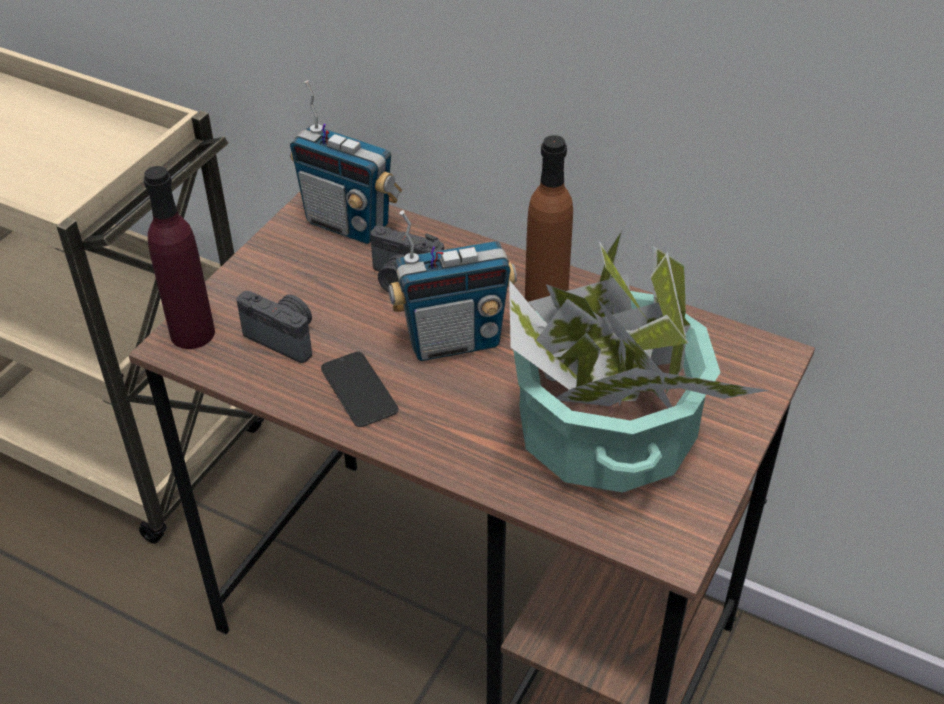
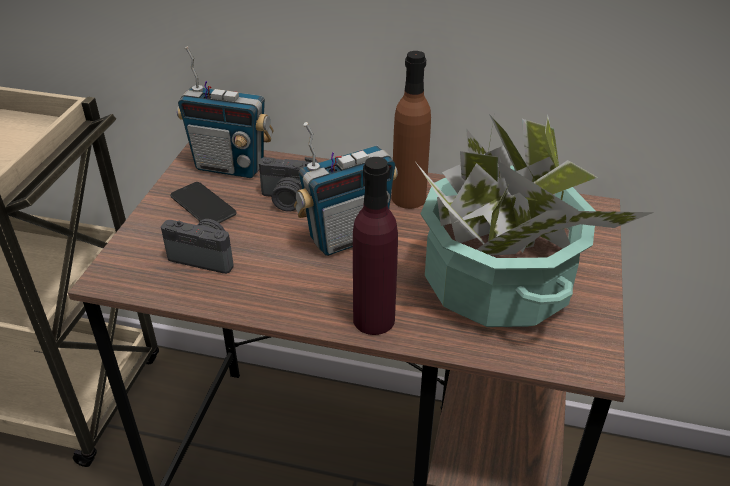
camera: 15 degrees left, 5 degrees down
(192, 333) = (122, 266): purple bottle -> purple bottle (374, 319)
(359, 390) = (283, 286): phone -> phone (203, 205)

